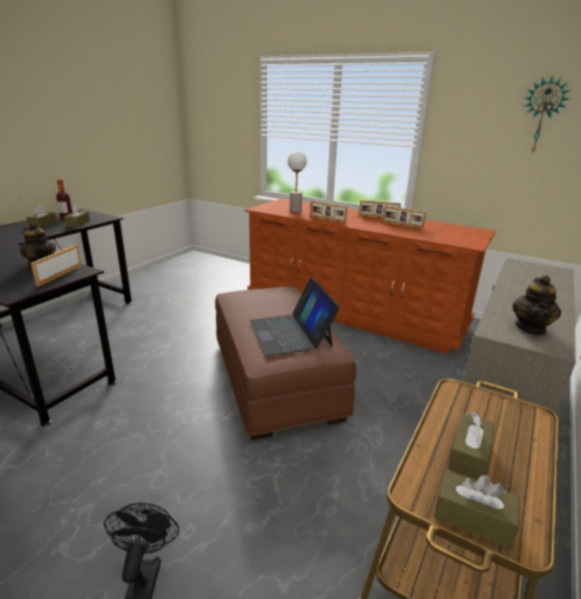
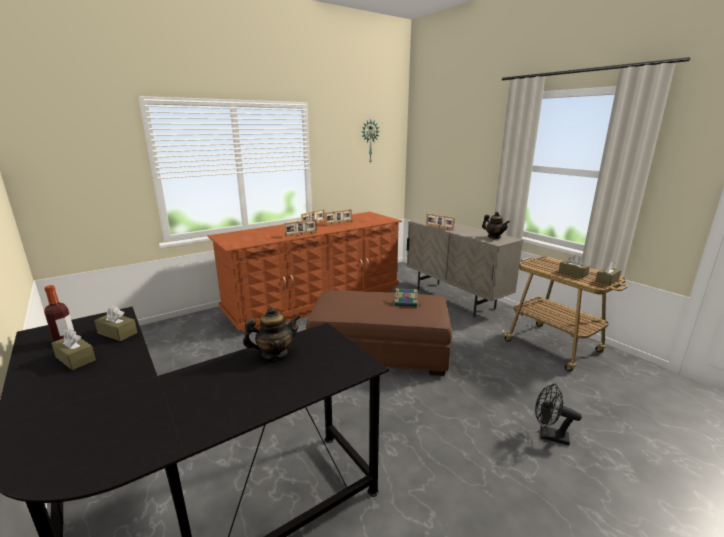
camera: 65 degrees left, 5 degrees down
(59, 275) = (324, 343): picture frame -> picture frame (439, 227)
(291, 333) = (406, 302): laptop -> book
(295, 211) = (260, 237): table lamp -> none

